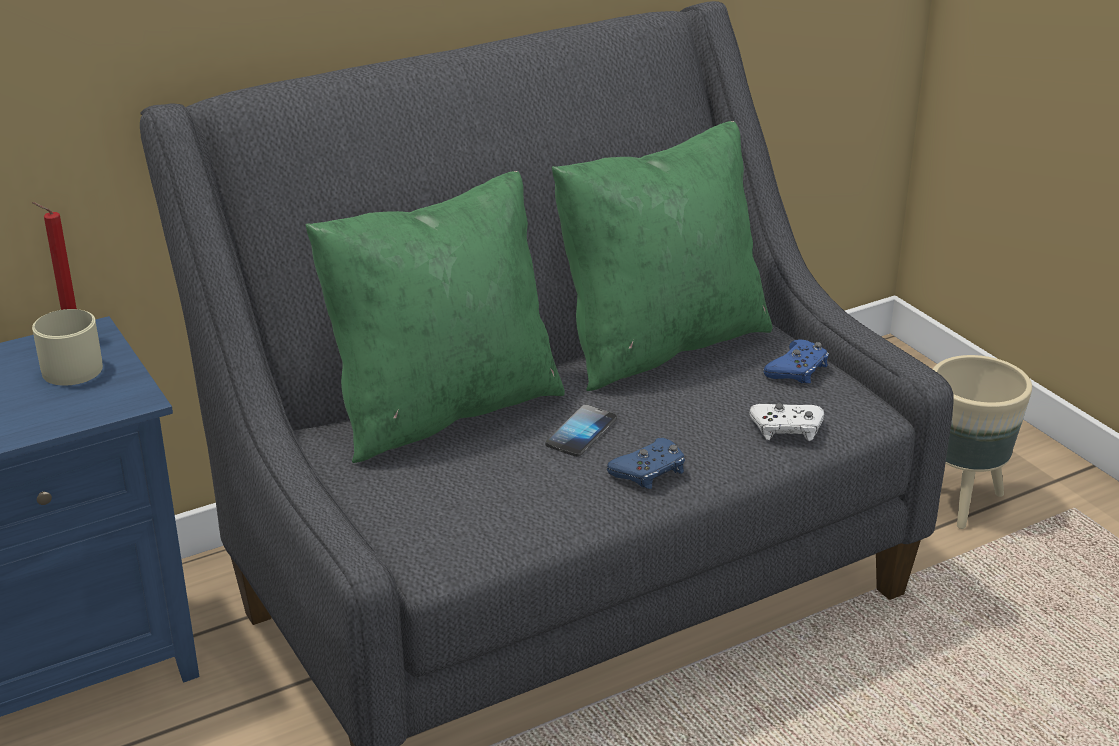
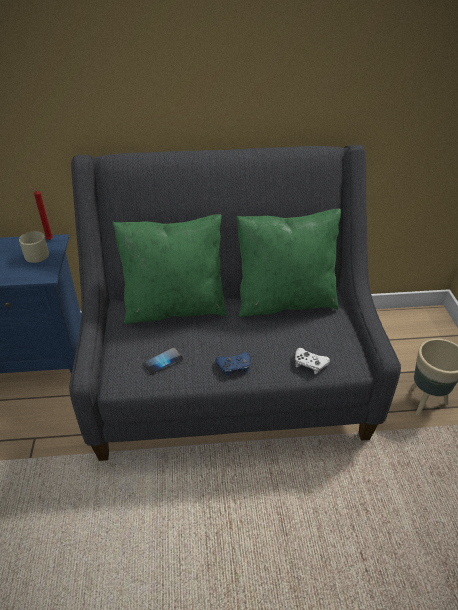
camera: 25 degrees right, 10 degrees up
(581, 433) = (220, 337): phone -> phone (163, 362)
(798, 370) = (337, 333): blue game controller -> none

